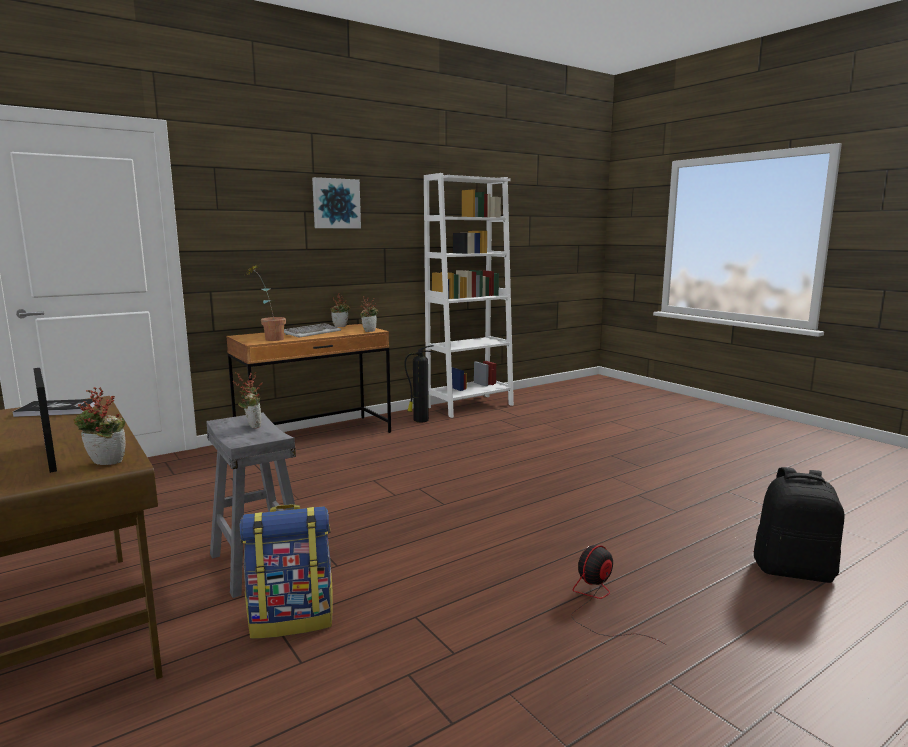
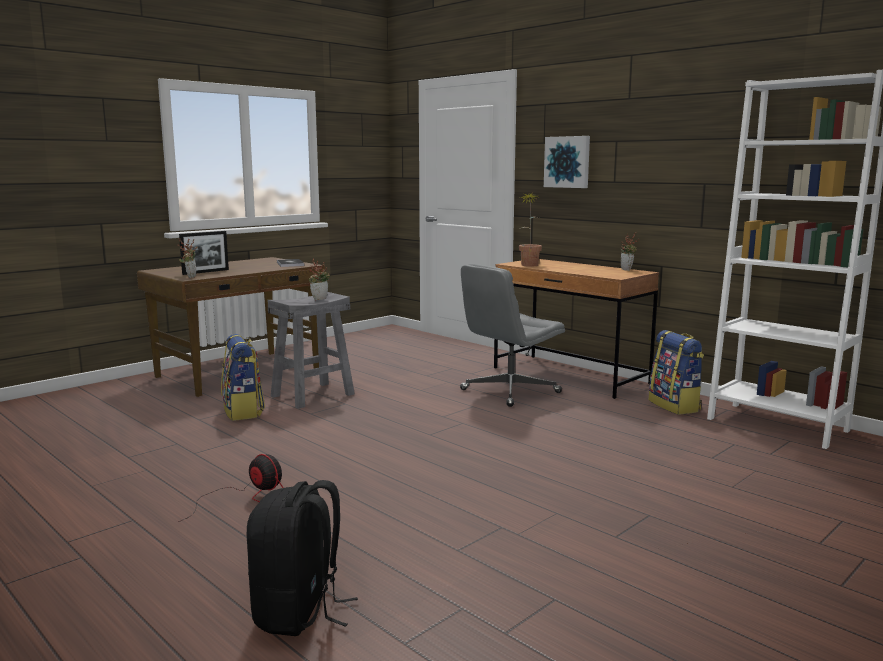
camera: 80 degrees right, 0 degrees up
(311, 333) = (574, 268): keyboard -> none
(336, 203) = (647, 131): picture -> picture (567, 162)
(341, 462) = (509, 391): none -> grey office chair
(369, 331) = (610, 276): potted plant -> none
(420, 420) = (675, 406): fire extinguisher -> backpack

